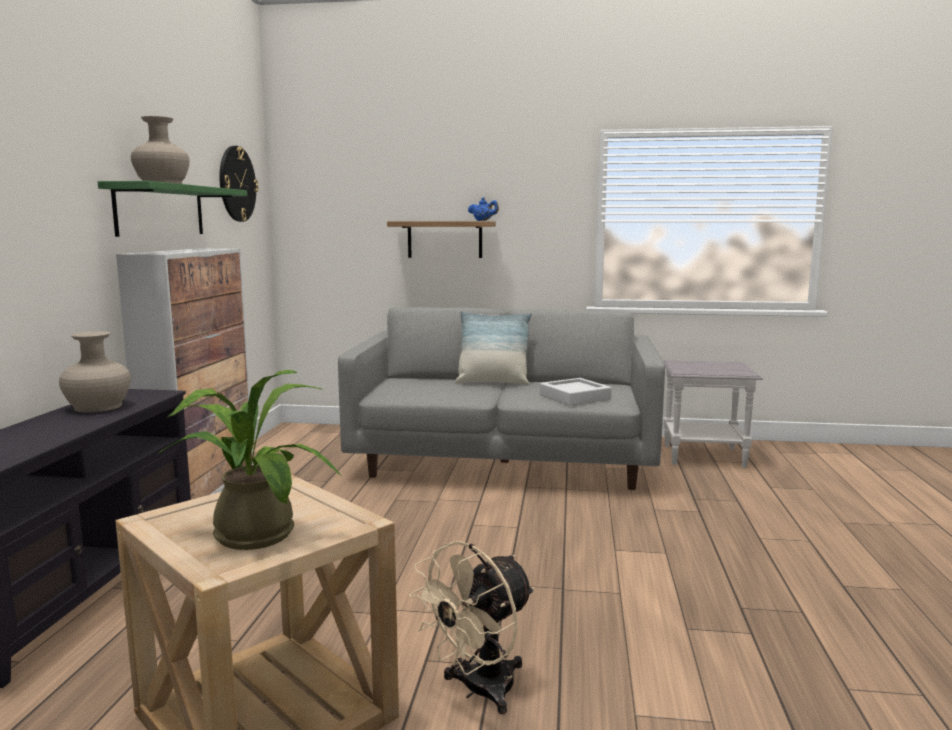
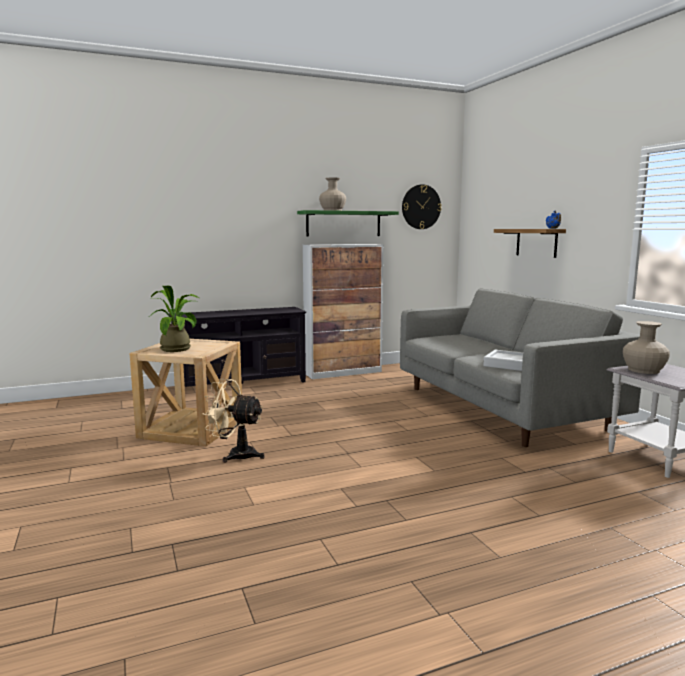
camera: 60 degrees right, 0 degrees up
(98, 407) = (265, 310): beige vase -> beige vase (643, 370)
(492, 383) = (499, 348): pillow -> none

